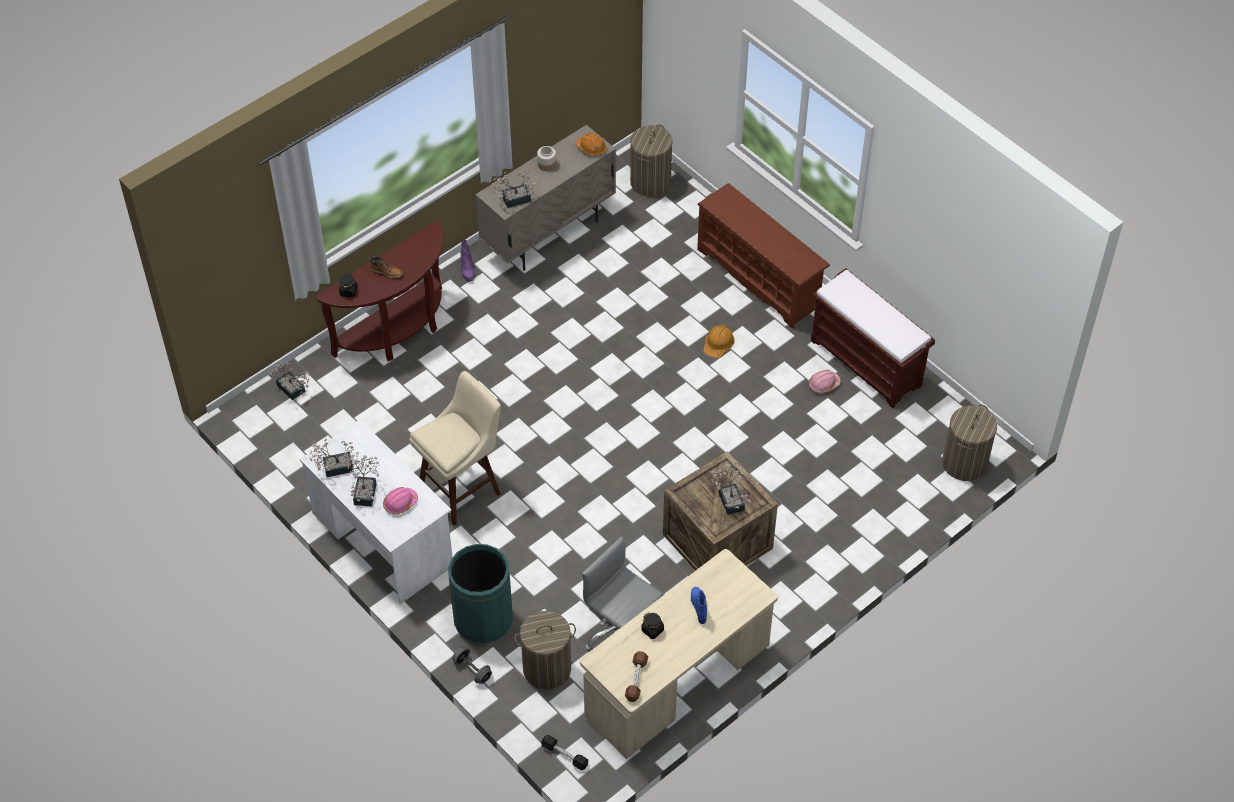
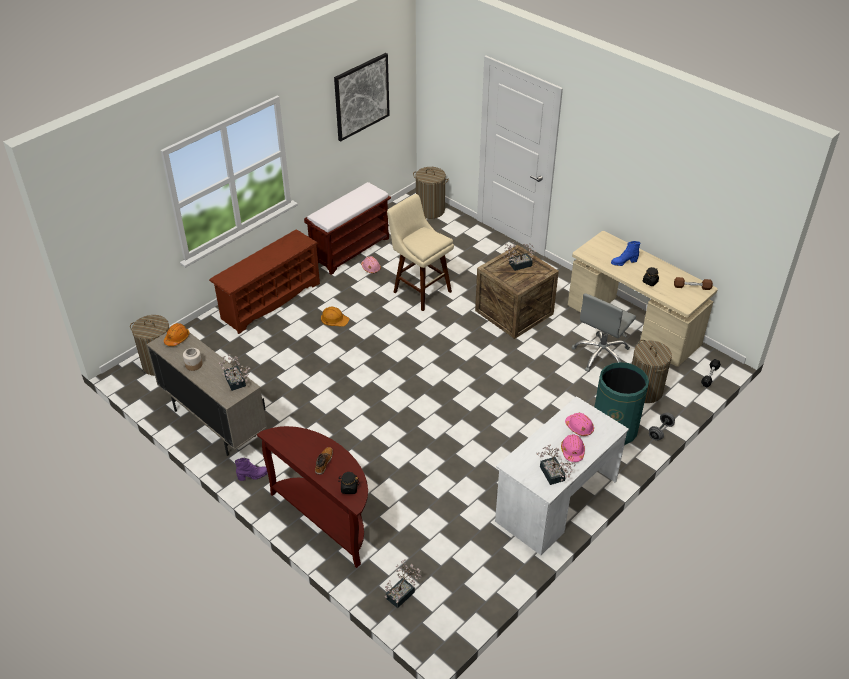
camera: 95 degrees left, 10 degrees down
(366, 491) = (572, 451): potted plant -> pink hard hat
(462, 488) = (494, 454): beige stool -> beige stool (420, 290)
(975, 253) = (361, 96): none -> picture

